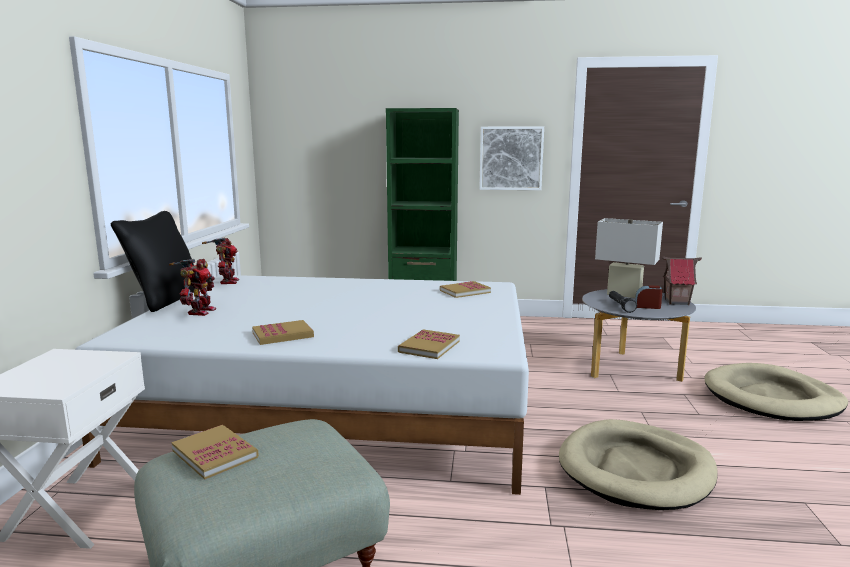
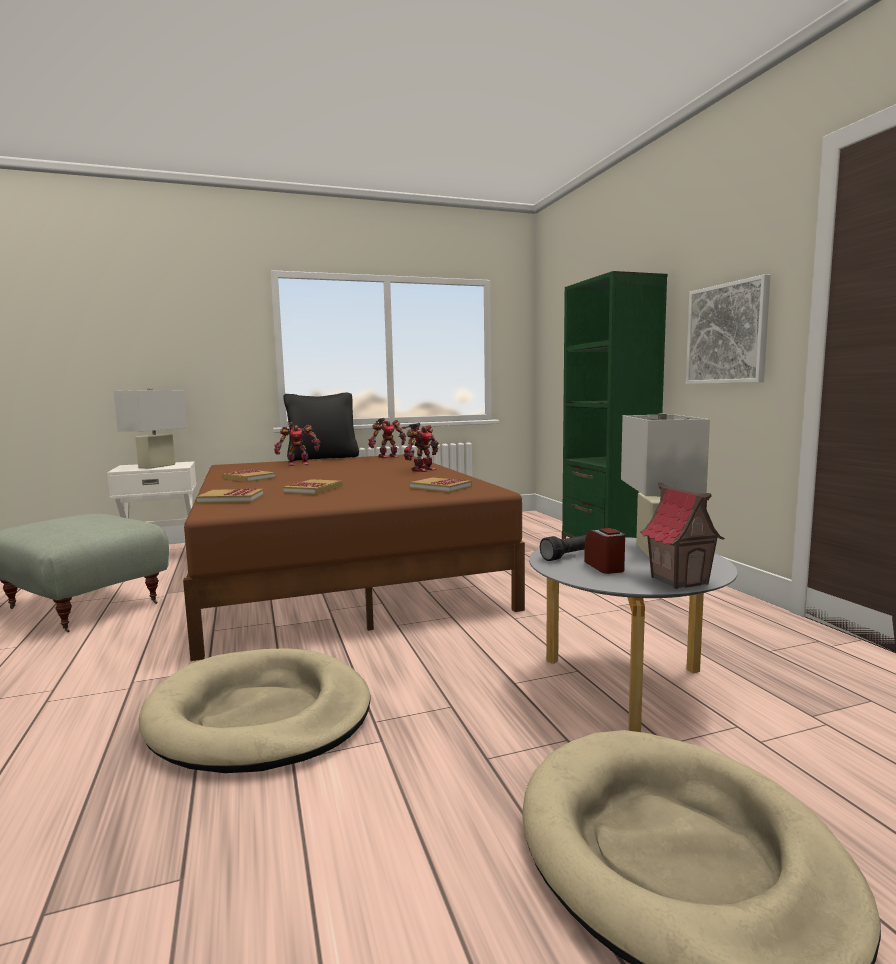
camera: 65 degrees right, 5 degrees down
(68, 368) = (157, 466): none -> white table lamp
(215, 454) = (86, 516): book -> book (313, 490)
(337, 406) = (339, 571): white bed -> brown bed
(356, 284) = (422, 470): none -> toy robot

